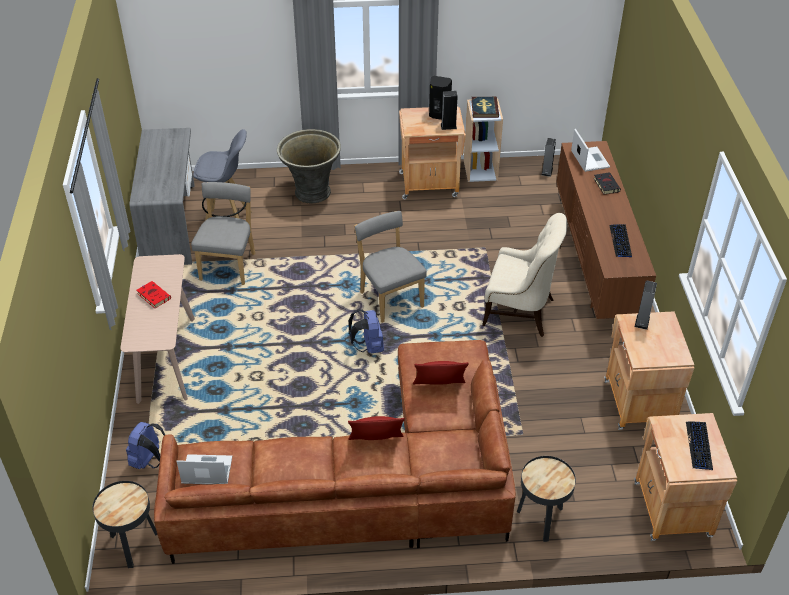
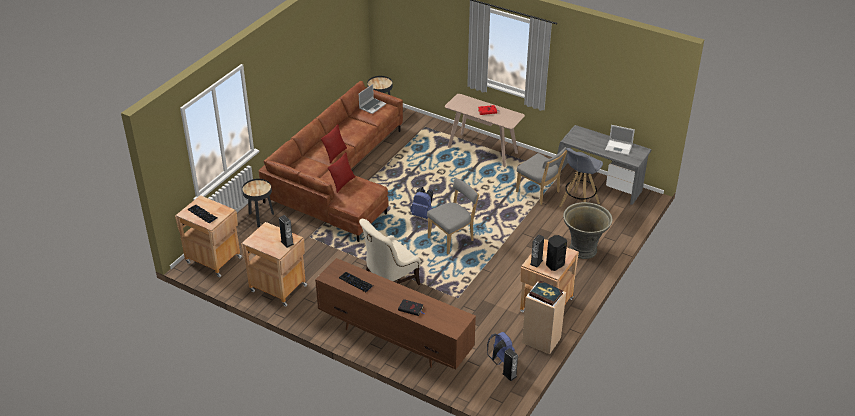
camera: 125 degrees right, 5 degrees down
(150, 460) = (421, 127): blue backpack -> blue backpack (500, 359)
(390, 297) = (452, 238): grey chair -> grey chair turned 45 degrees counterclockwise
(589, 159) = (444, 318): laptop -> laptop (619, 147)

